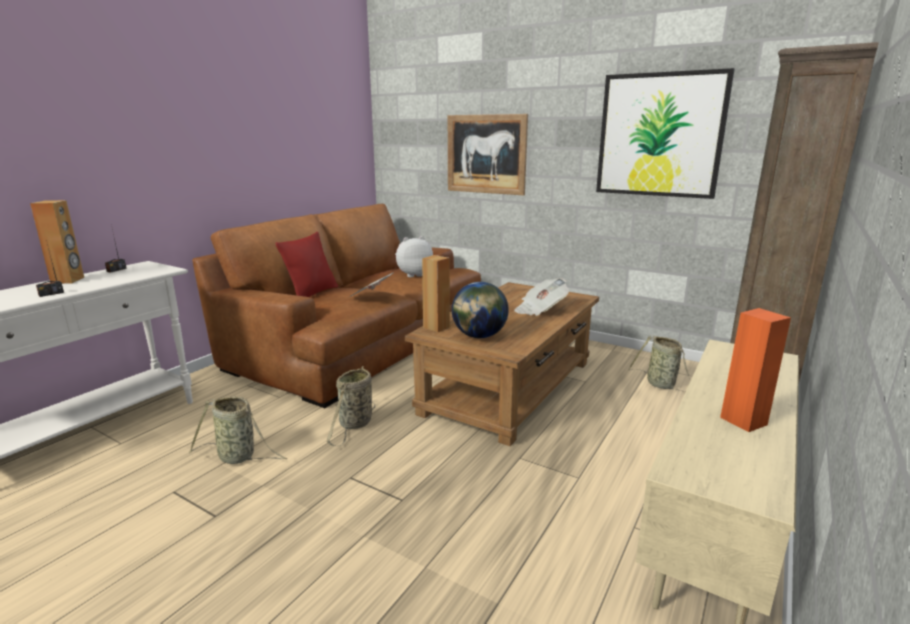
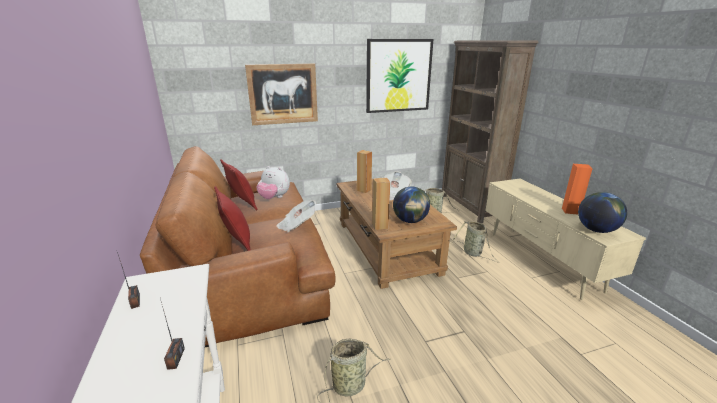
camera: 50 degrees left, 5 degrees up
(68, 280) = (125, 340): brown speaker -> brown speaker (364, 190)
(355, 424) = (365, 315): basket -> basket (473, 253)
(383, 272) = (242, 203): none -> red pillow
(413, 274) = (274, 198): plush toy -> plush toy turned 90 degrees counterclockwise
(704, 458) = (596, 230): none -> globe

